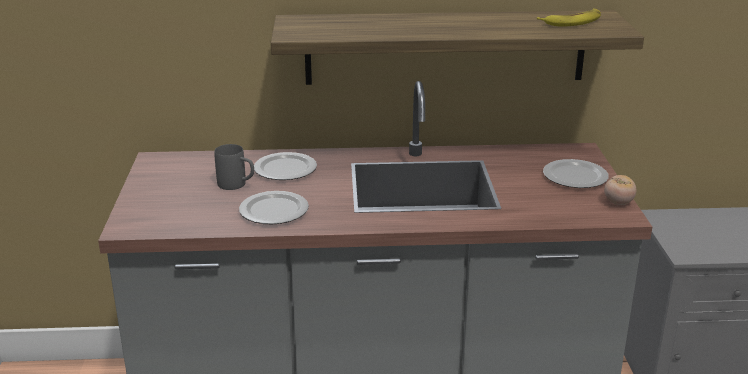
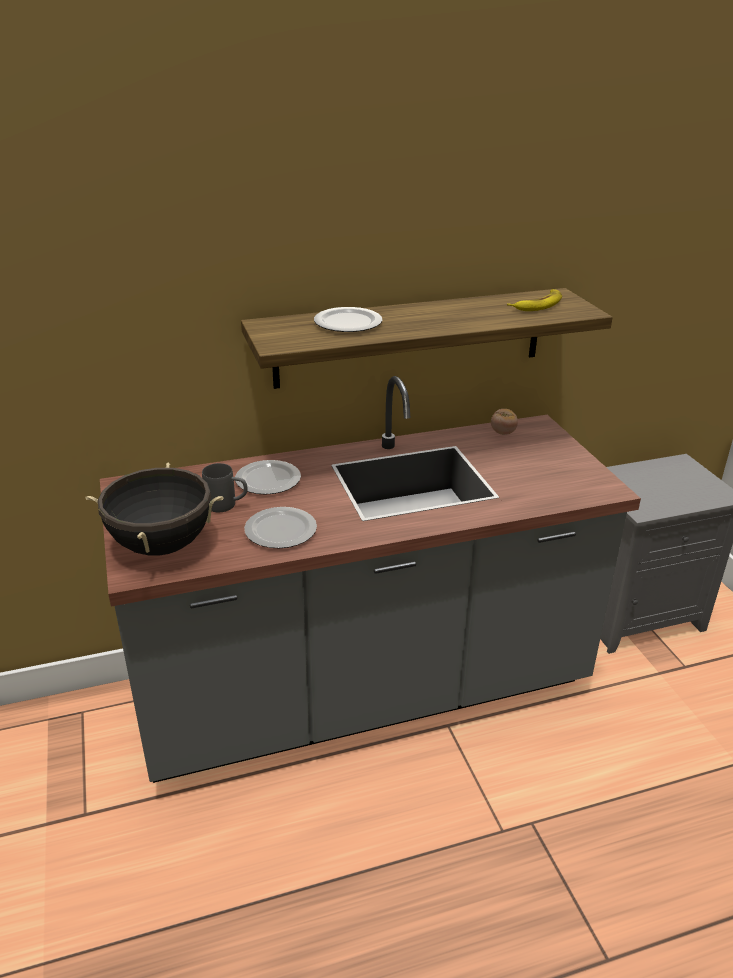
camera: 15 degrees left, 5 degrees up
(162, 209) = (161, 545): none -> black cooking pot
(574, 177) = (547, 454): plate -> plate (347, 323)
(618, 202) = (599, 476): tomato -> tomato (503, 432)

